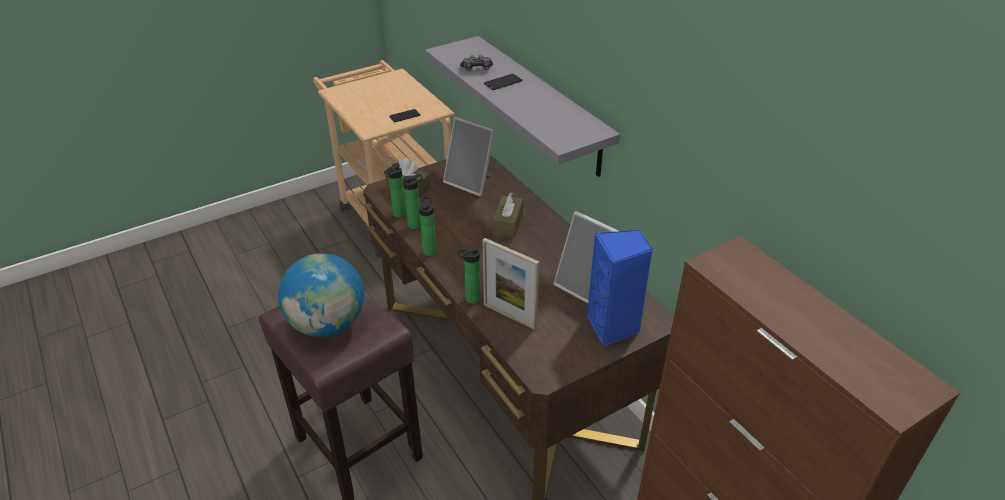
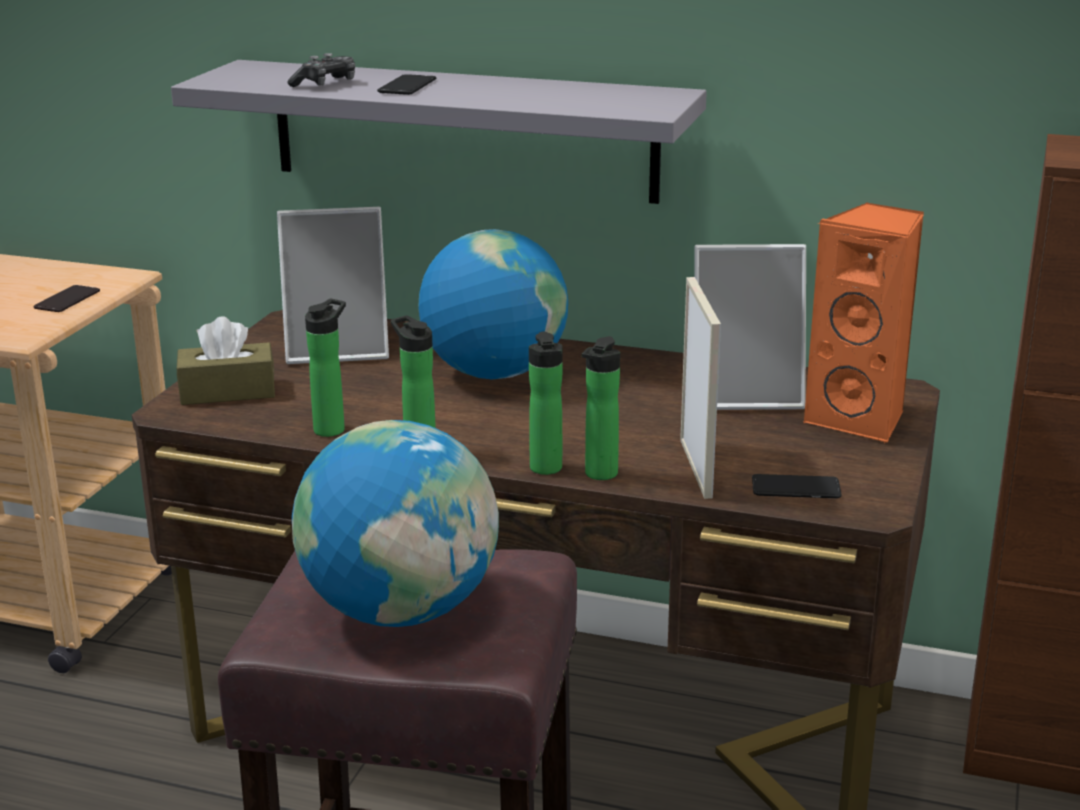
camera: 40 degrees left, 15 degrees down
(398, 215) = (272, 429): bottle -> bottle (547, 470)
(508, 223) = (494, 373): brown tissue box -> globe
(509, 316) = (696, 468): picture frame -> picture frame turned 90 degrees counterclockwise
(531, 348) = (796, 488): none -> phone
(613, 327) = (861, 419): blue speaker -> orange speaker

